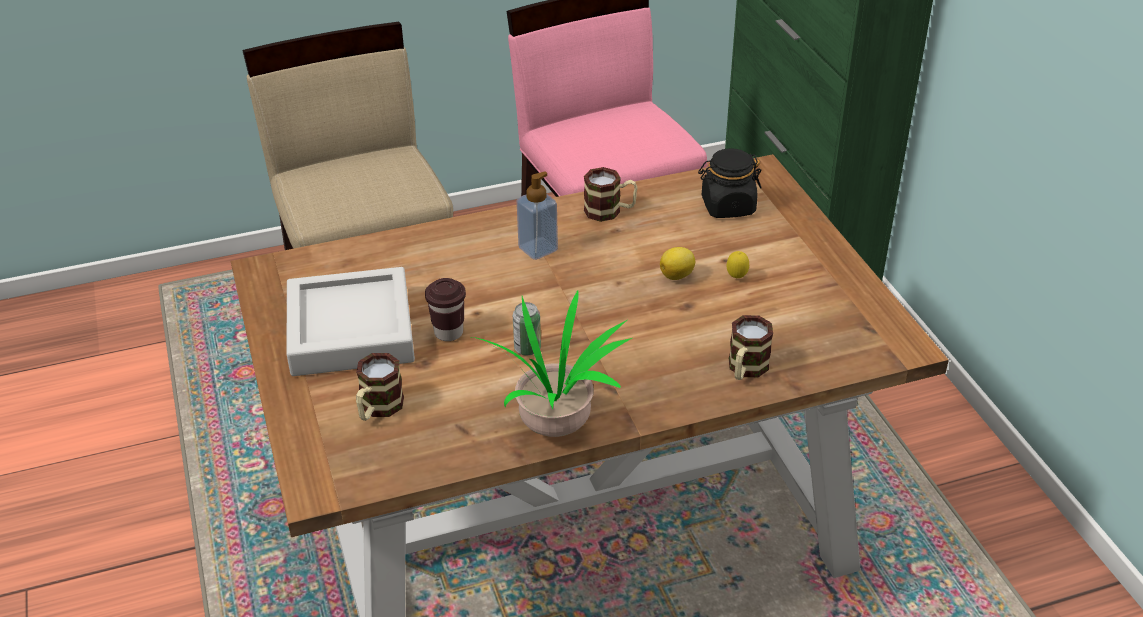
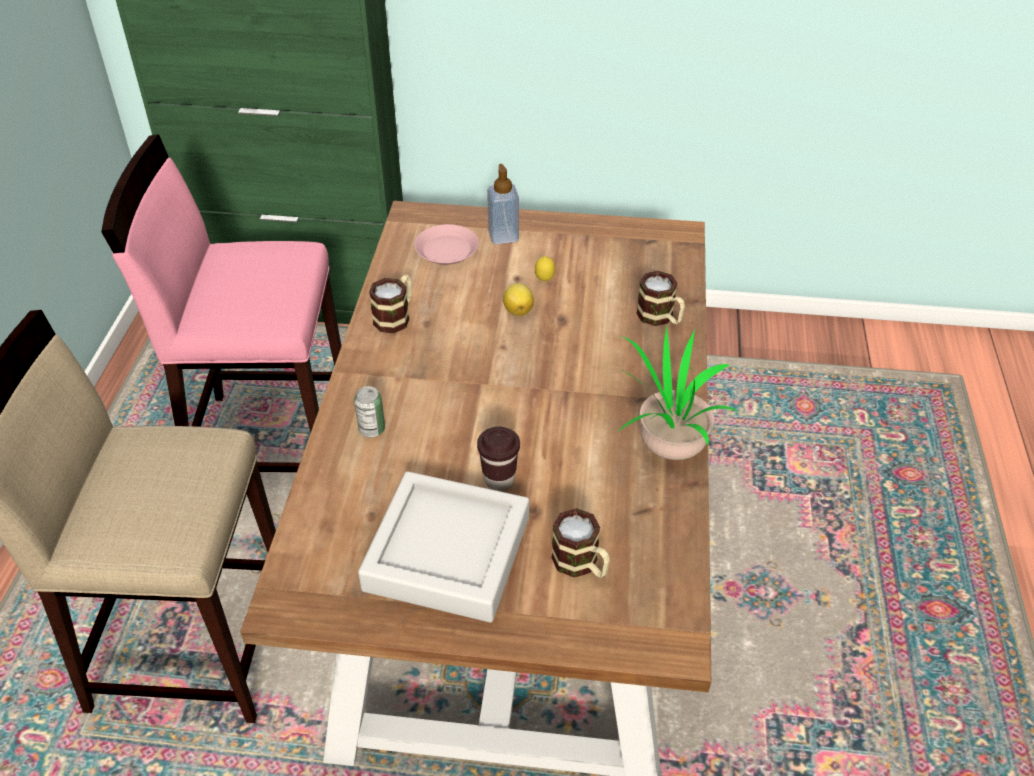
camera: 65 degrees left, 5 degrees up
(527, 348) = (557, 433): can -> can (372, 429)
(538, 249) = (416, 380): soap dispenser -> soap dispenser (503, 236)
(727, 206) = (446, 250): black jar -> pink plate

